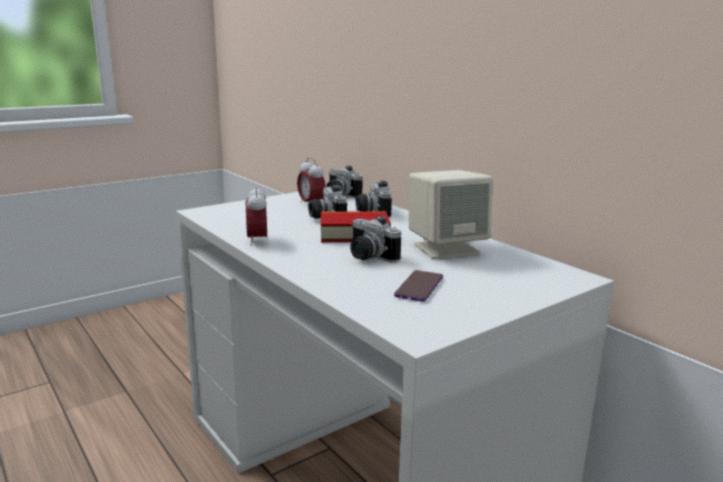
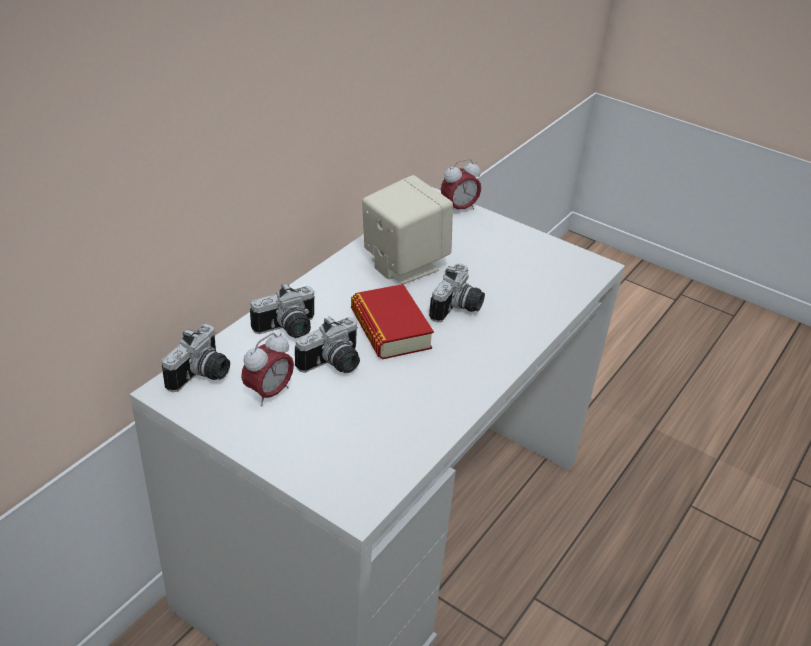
camera: 110 degrees left, 20 degrees up
(257, 240) = (455, 399): alarm clock -> alarm clock (458, 209)
(419, 287) = (511, 272): phone -> none

